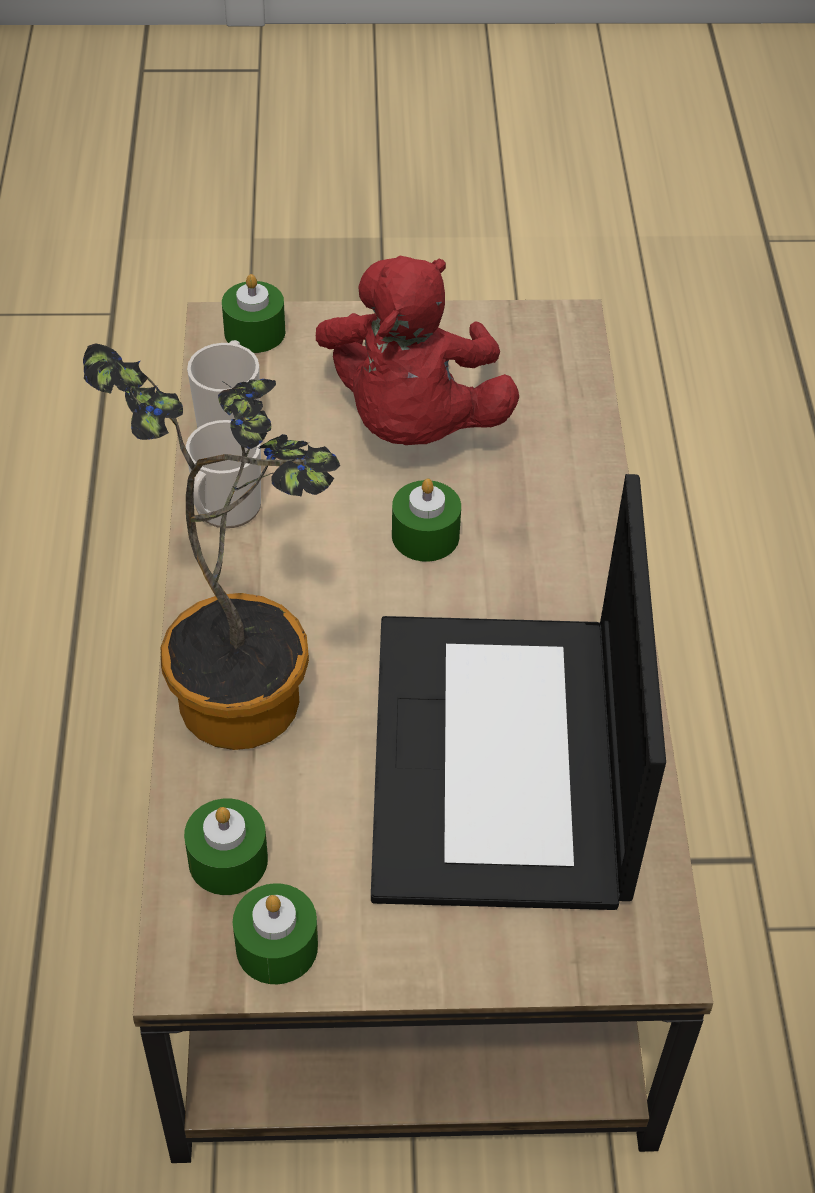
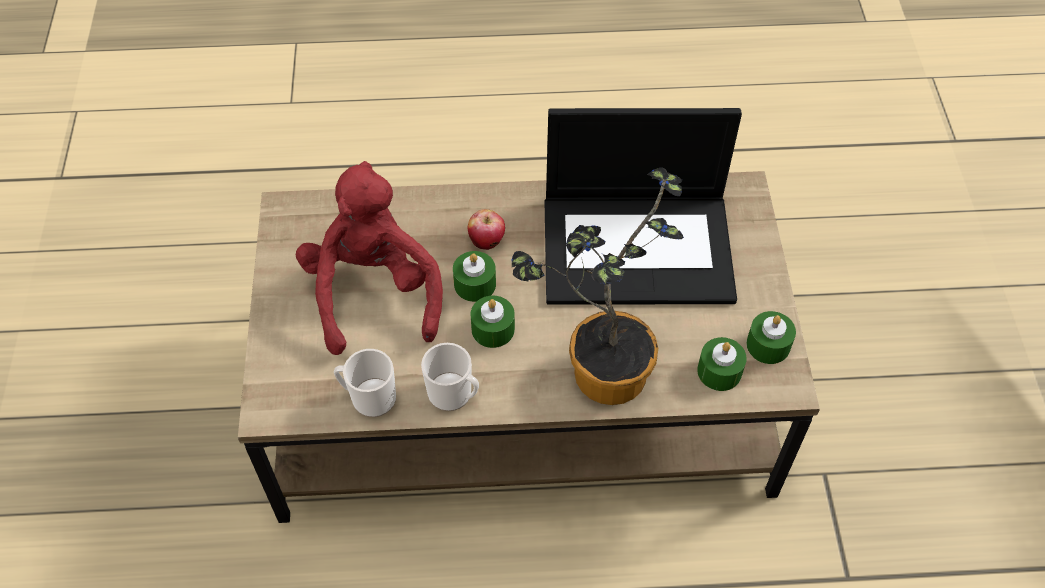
camera: 90 degrees left, 5 degrees up
(254, 332) = (277, 389): green candle -> green candle (493, 329)
(412, 421) = (374, 292): red plush toy -> red plush toy turned 105 degrees counterclockwise
(511, 551) = (487, 242): none -> apple

